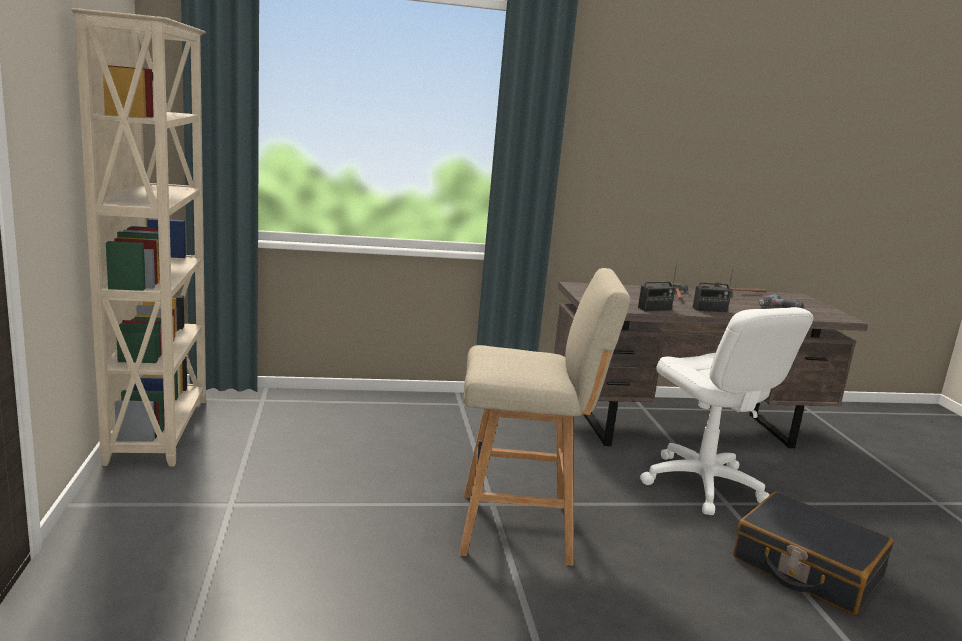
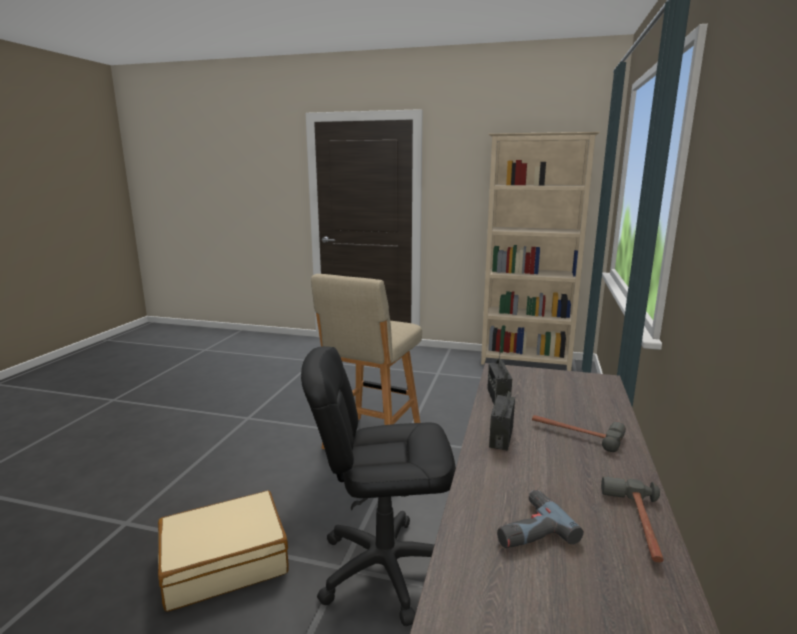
camera: 115 degrees right, 0 degrees up
(702, 484) = (384, 568): white office chair -> black office chair
(806, 568) = (224, 561): black suitcase -> beige suitcase

